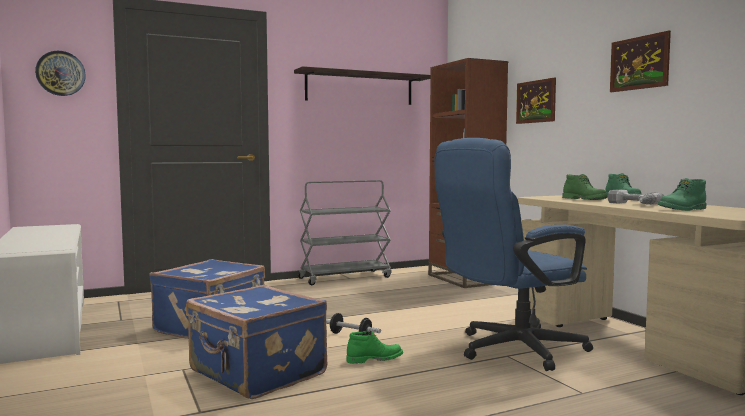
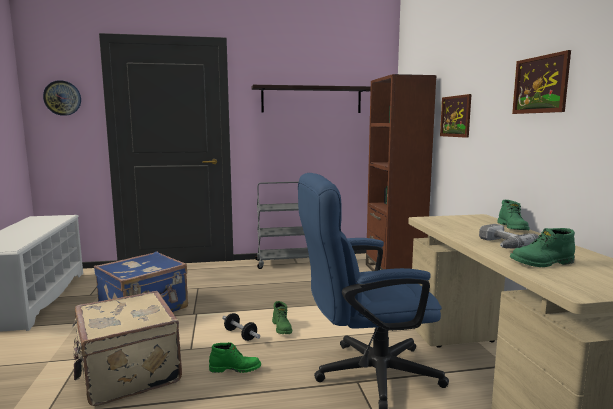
camera: 15 degrees right, 5 degrees up
(256, 374) = (127, 373): blue suitcase -> beige suitcase
(584, 199) = (466, 228): green boot -> green boot (282, 328)

